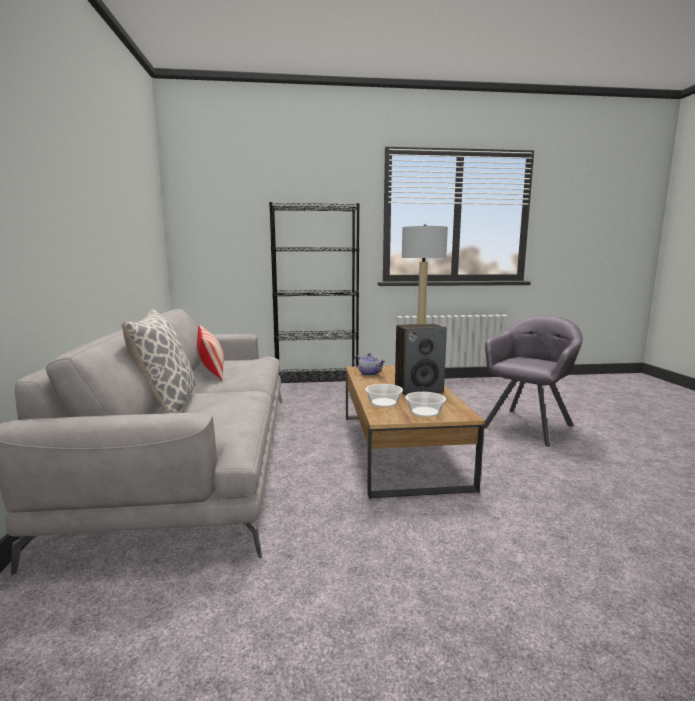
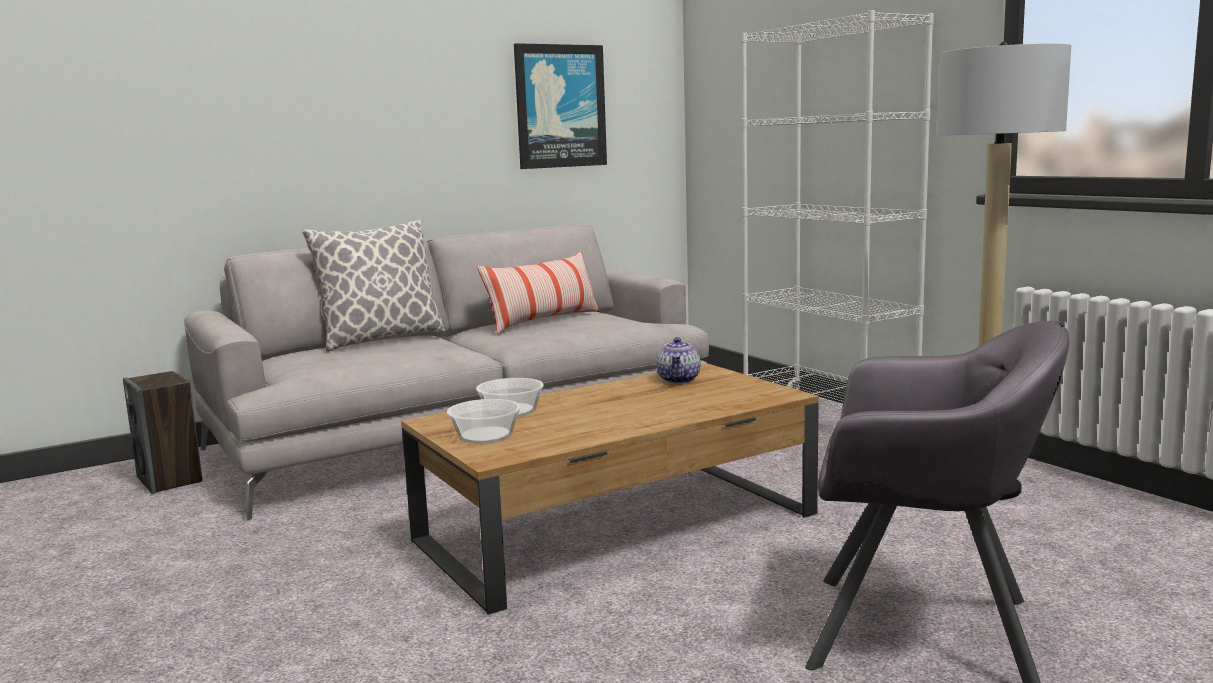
camera: 65 degrees right, 0 degrees up
(135, 230) = (560, 106): none -> picture
(317, 388) = (827, 417): black bookcase -> white bookcase
(418, 389) = (616, 416): speaker -> speaker (170, 480)

